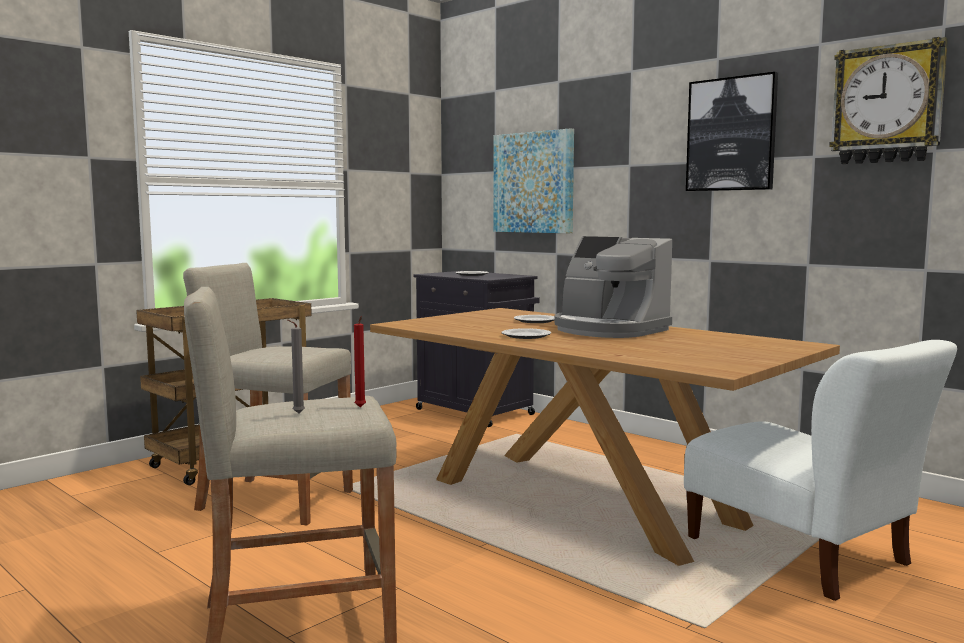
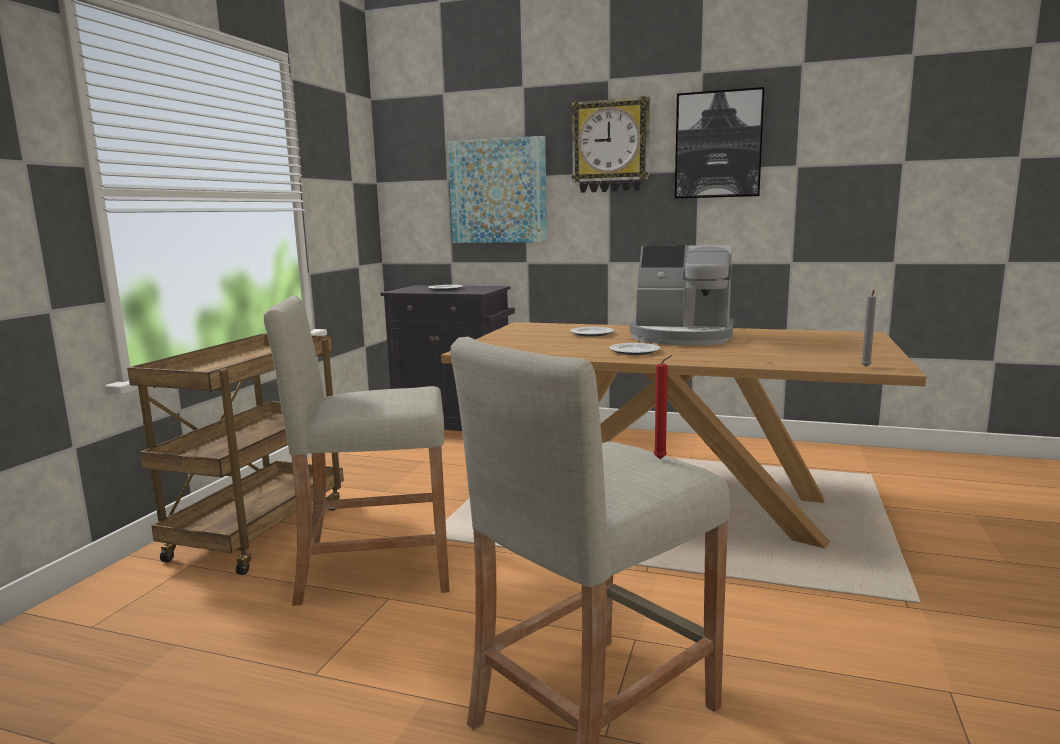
camera: 25 degrees left, 5 degrees up
(297, 414) = (618, 480): grey candle -> grey candle (865, 367)
(802, 555) = (888, 515): white chair -> none
(887, 104) = (865, 121): wall clock -> wall clock (611, 146)

